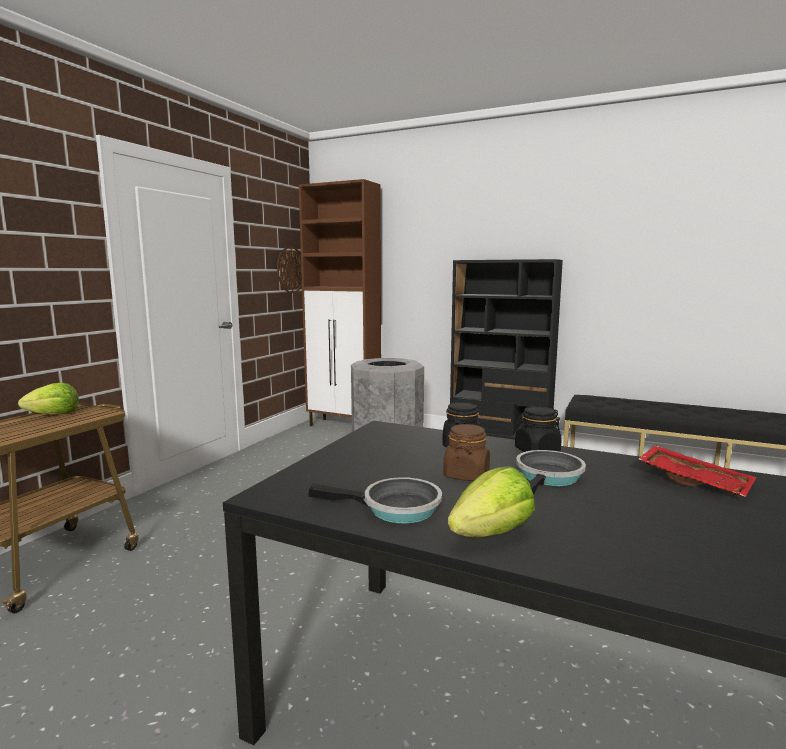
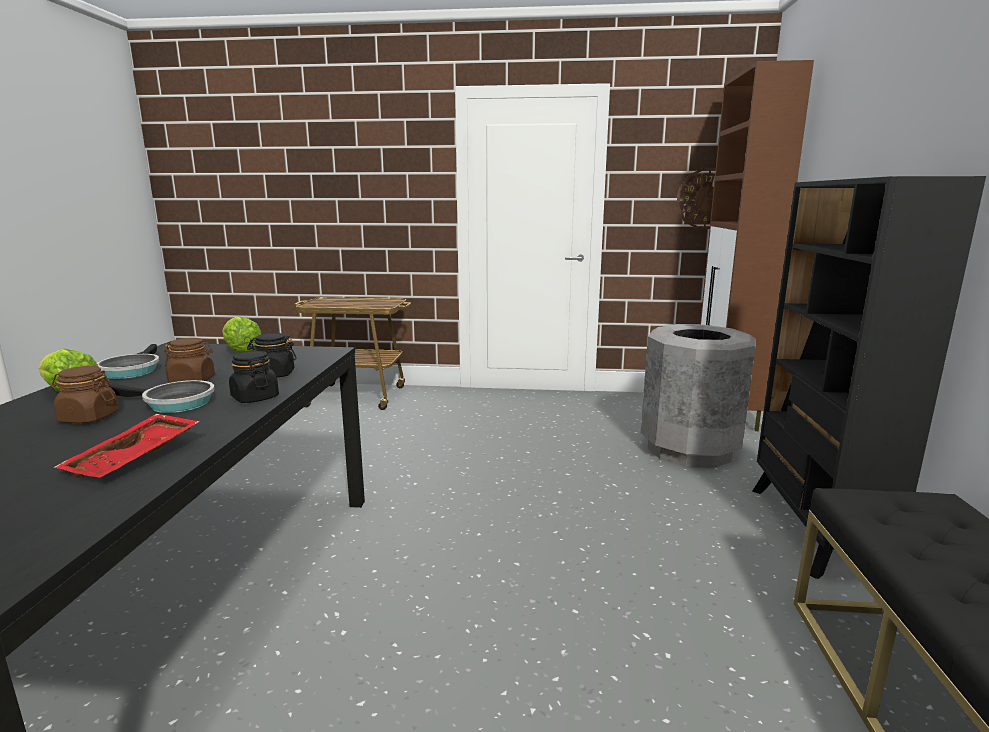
camera: 70 degrees right, 5 degrees up
(54, 414) = (376, 301): lettuce -> lettuce (241, 351)
(593, 510) = (88, 417): none -> brown jar

